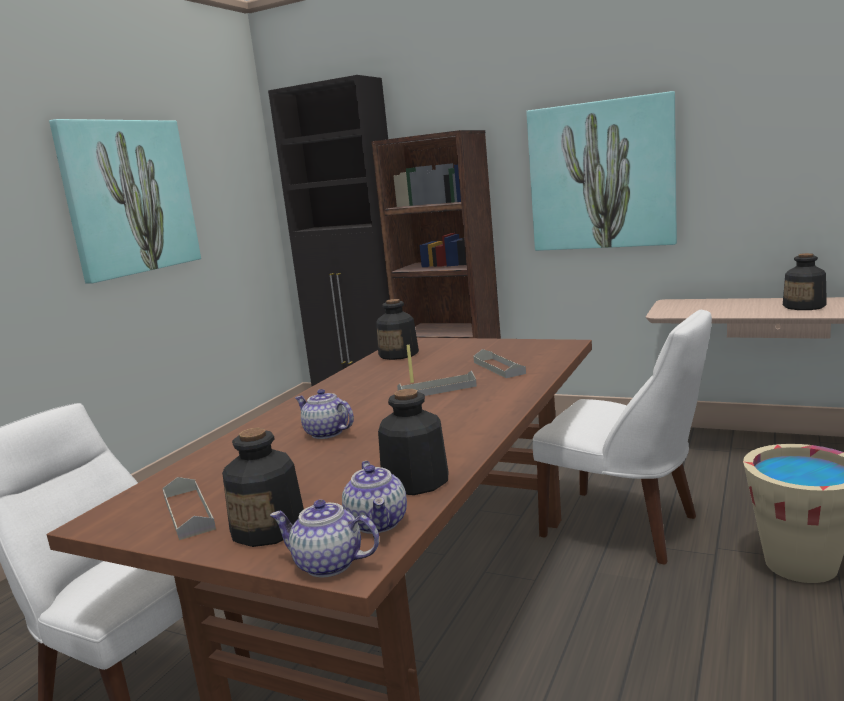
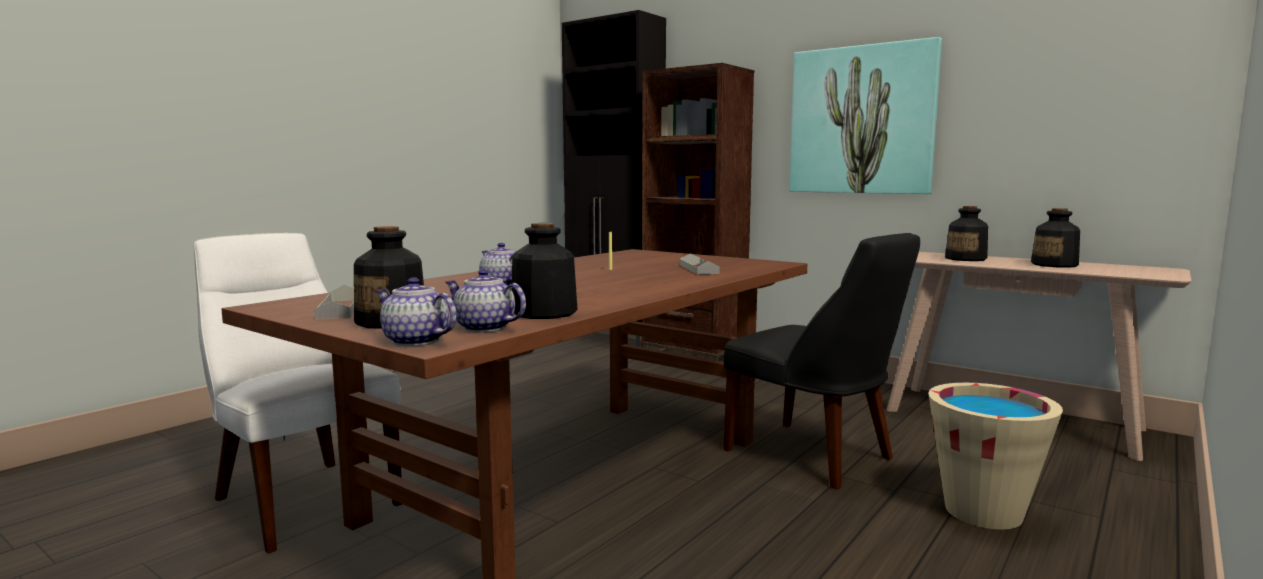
camera: 10 degrees right, 5 degrees down
(129, 197) = (416, 99): picture -> none
(378, 523) = (484, 328): teapot -> teapot turned 120 degrees clockwise
(399, 354) = (619, 256): bottle -> bottle (966, 259)
(437, 389) = (627, 274): grey tray -> none
(626, 527) = (814, 456): white chair -> black chair

